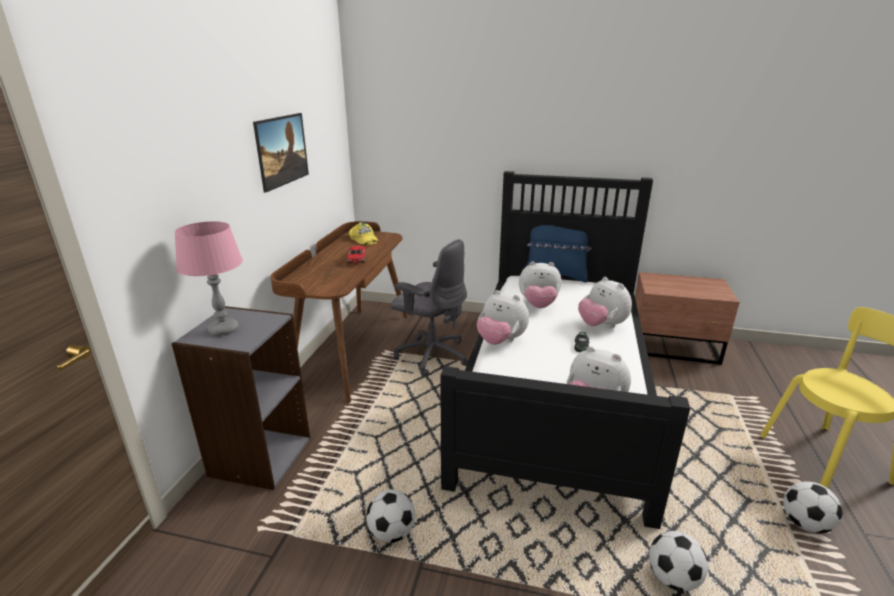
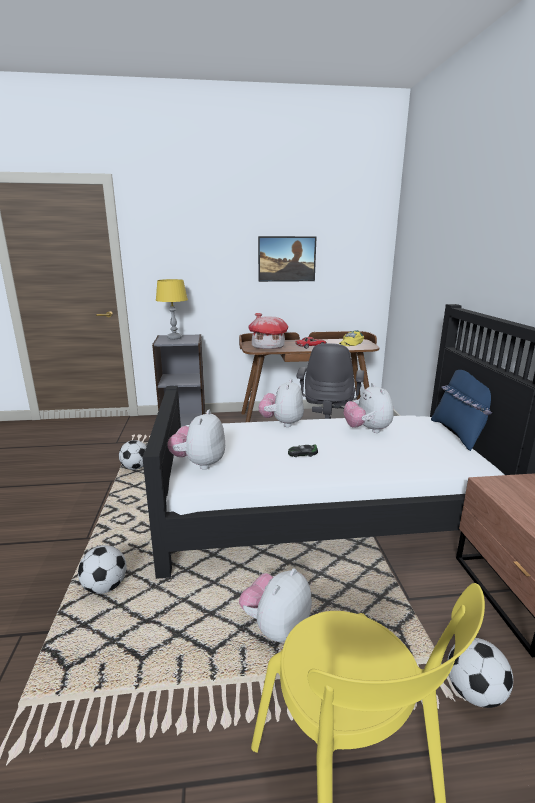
camera: 70 degrees right, 5 degrees down
(224, 330) = (174, 338): pink table lamp -> yellow table lamp
(327, 279) = (267, 346): none -> toy house
(601, 325) = (357, 461): plush toy -> plush toy (276, 627)
(804, 524) = (187, 707): football -> football (474, 692)

